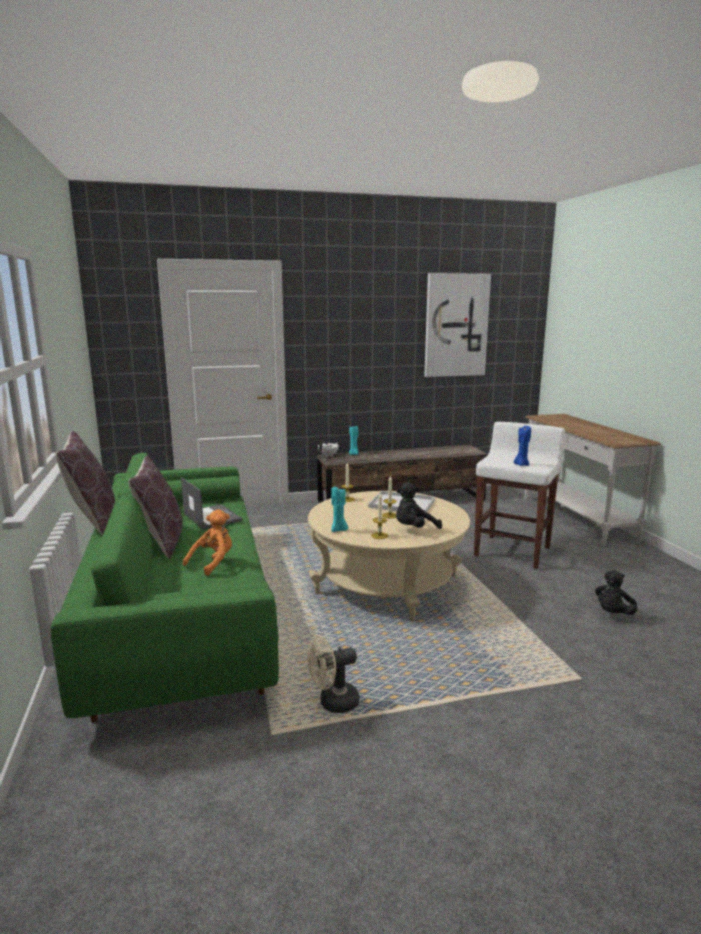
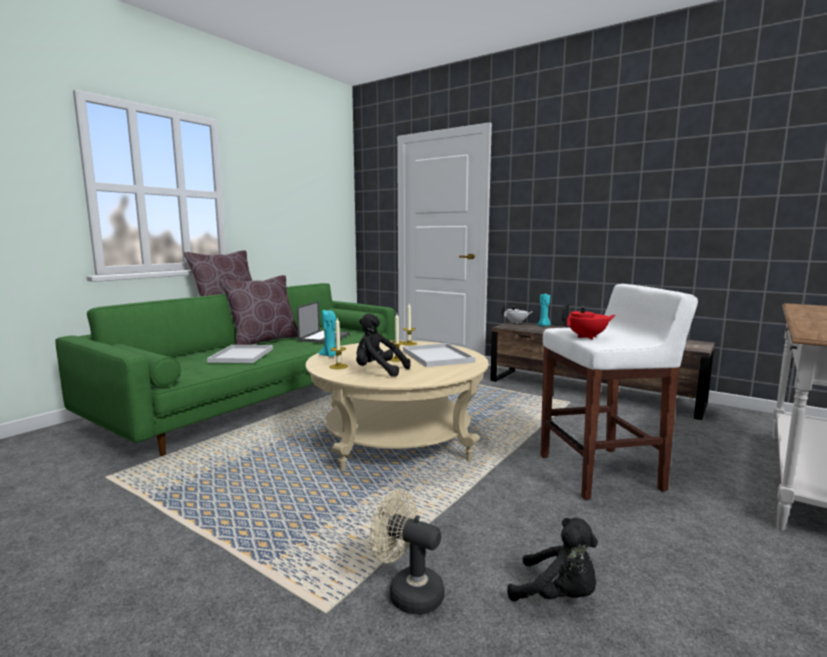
camera: 50 degrees right, 5 degrees down
(213, 562) = (242, 355): orange plush toy -> white tray
(333, 703) = (164, 484): beige fan -> beige fan (408, 592)
(456, 325) = (701, 175): picture -> none
(521, 464) = (587, 337): blue candle -> red teapot
(613, 614) = (557, 596): black plush toy -> black plush toy turned 150 degrees counterclockwise

